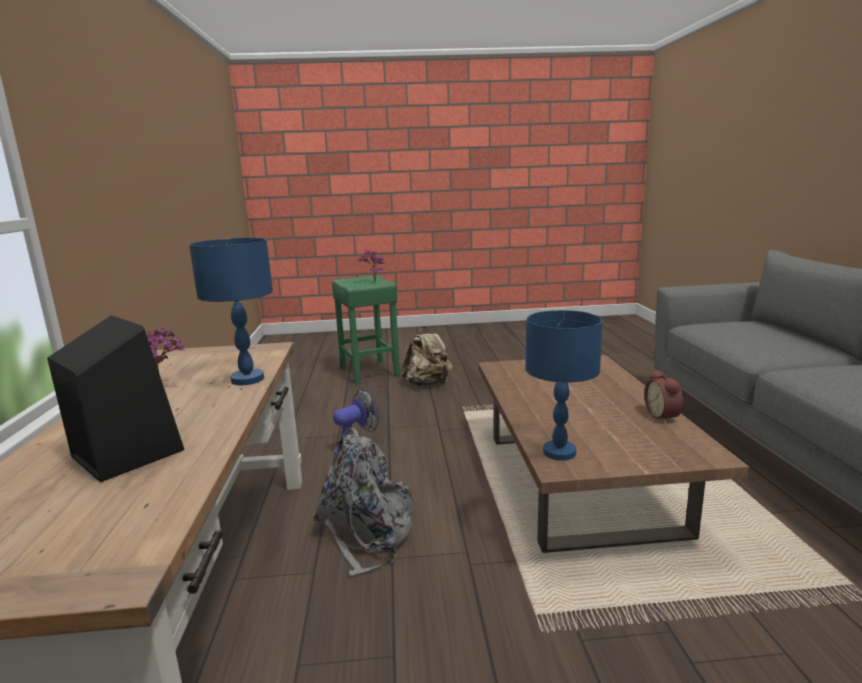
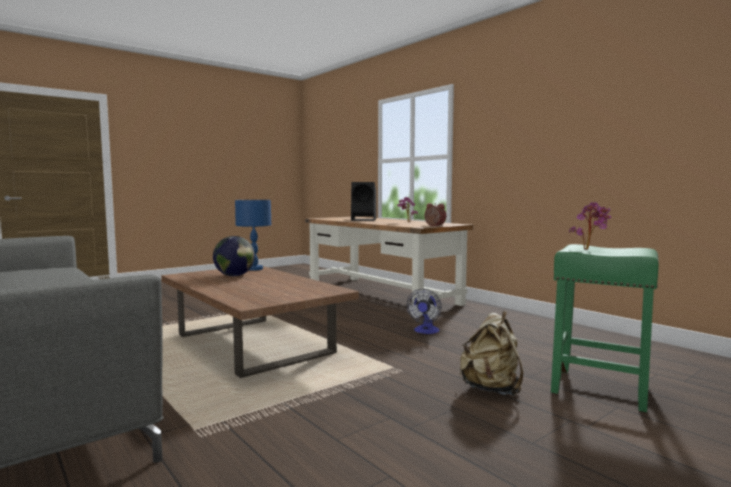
camera: 145 degrees right, 10 degrees down
(247, 379) = (387, 224): blue table lamp -> none
(368, 532) = (349, 311): grey backpack -> none
(602, 428) = (234, 276): none -> globe
(664, 416) = (196, 282): alarm clock -> alarm clock (434, 225)

